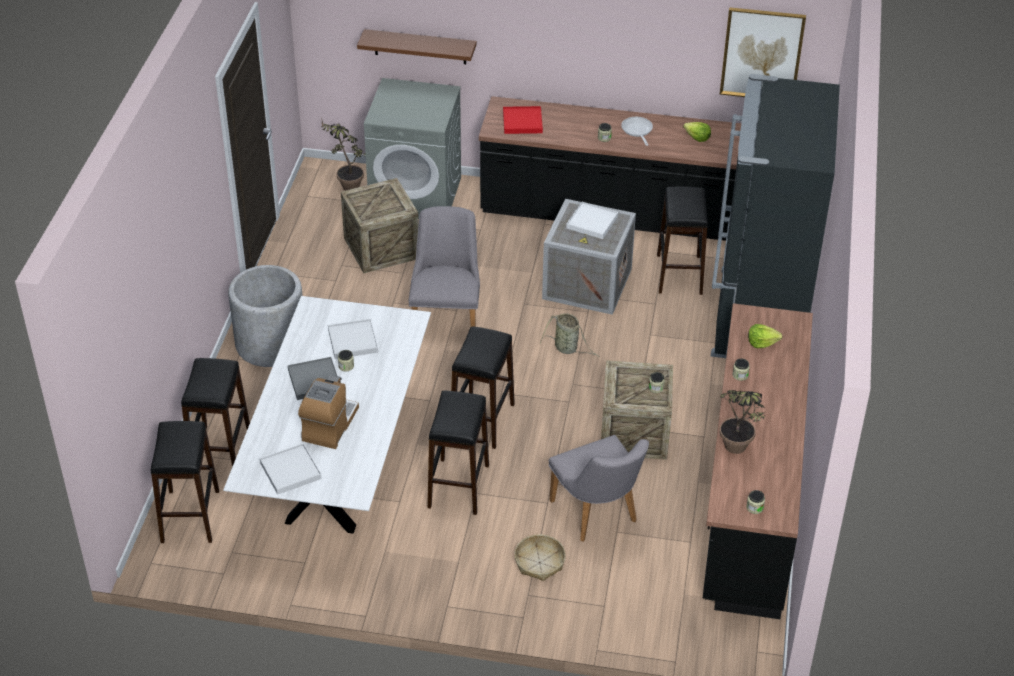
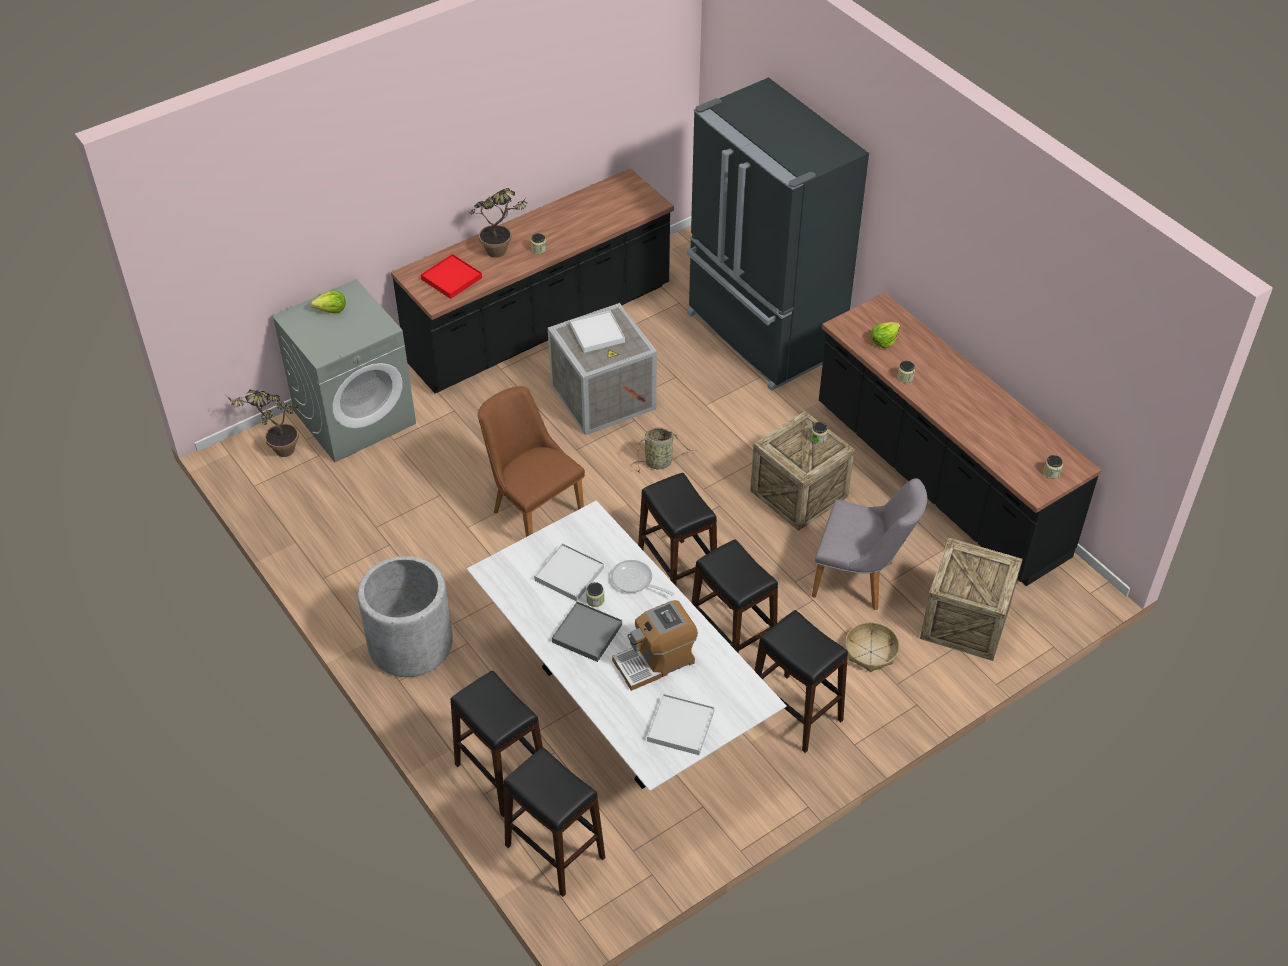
camera: 45 degrees left, 5 degrees up
(329, 425) = (655, 661): coffee machine -> coffee machine turned 90 degrees counterclockwise
(381, 248) = (390, 486): crate -> crate (965, 622)
(420, 47) = (306, 259): brown shelf -> none
(447, 318) = (531, 508): grey chair -> brown chair
(637, 131) = (556, 226): frying pan -> frying pan (635, 581)
(679, 274) = (662, 340): black stool -> black stool (796, 713)
(697, 138) = (611, 203): lettuce -> lettuce (331, 310)
(738, 452) = (984, 438): potted plant -> potted plant (502, 254)
(762, 54) = (633, 91): picture -> none

